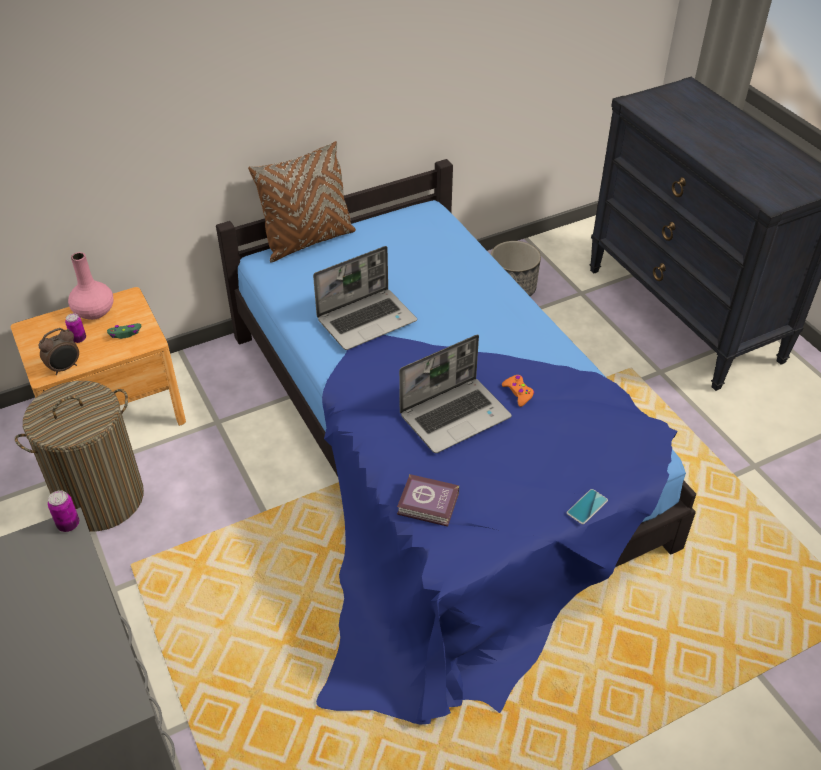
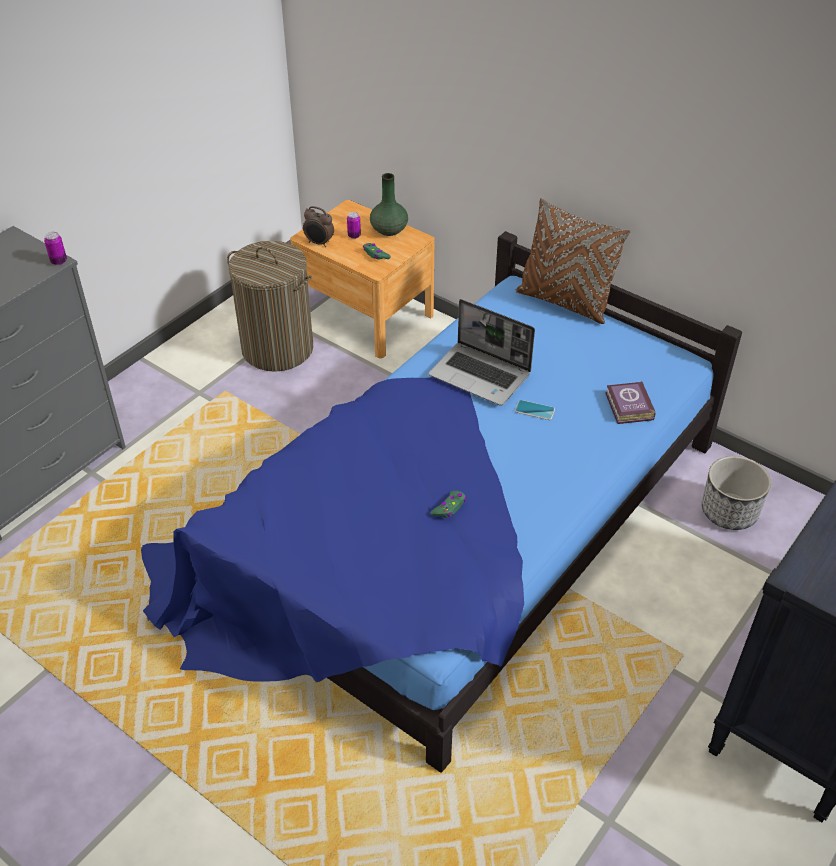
camera: 65 degrees right, 0 degrees up
(95, 312) = (389, 230): pink vase -> green vase
(429, 505) = (271, 488): book -> book (628, 407)
(455, 415) = (389, 471): laptop -> none
(518, 393) = (449, 508): orange game controller -> green game controller
(587, 507) = (324, 599): phone -> phone (534, 410)

